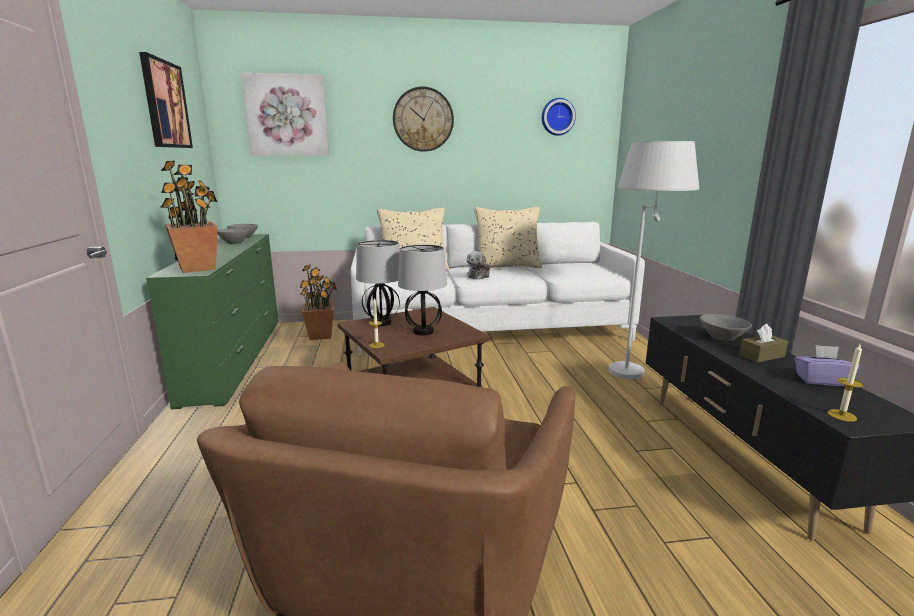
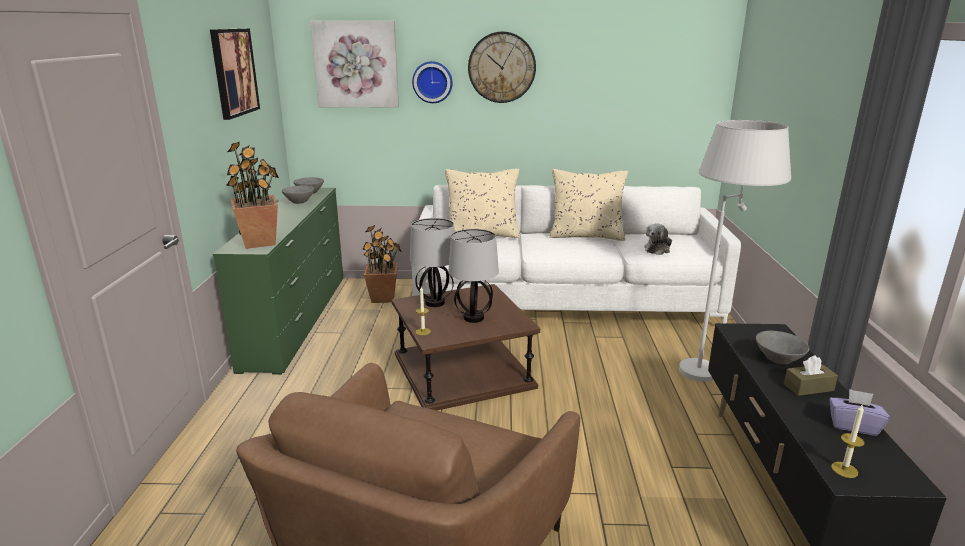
camera: 10 degrees right, 5 degrees up
(479, 276) = (550, 249): plush toy -> plush toy (658, 249)
(557, 117) = (658, 63): wall clock -> wall clock (432, 82)

